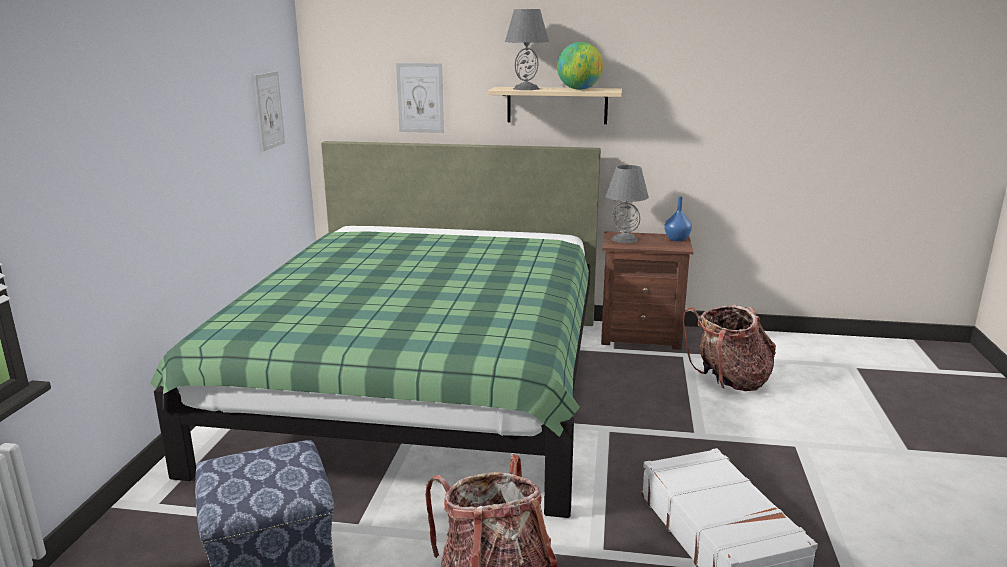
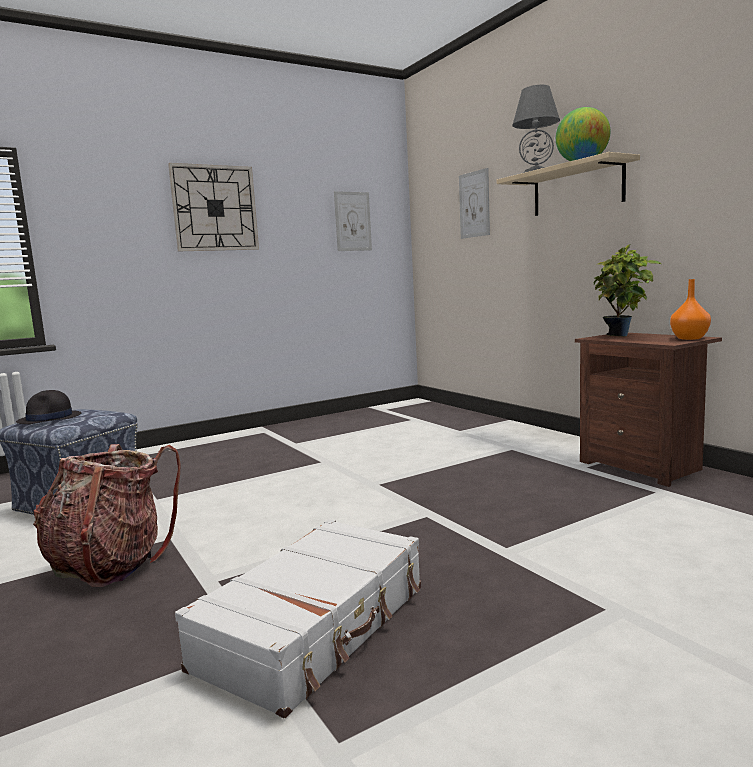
camera: 50 degrees right, 10 degrees down
(166, 120) = (215, 208): none -> wall clock
(252, 485) = (50, 419): none -> black hat
(421, 386) = (365, 449): green bed -> none
(625, 239) = (622, 336): grey table lamp -> potted plant
(676, 239) = (689, 338): blue vase -> orange vase
(729, 381) = (665, 526): backpack -> none

